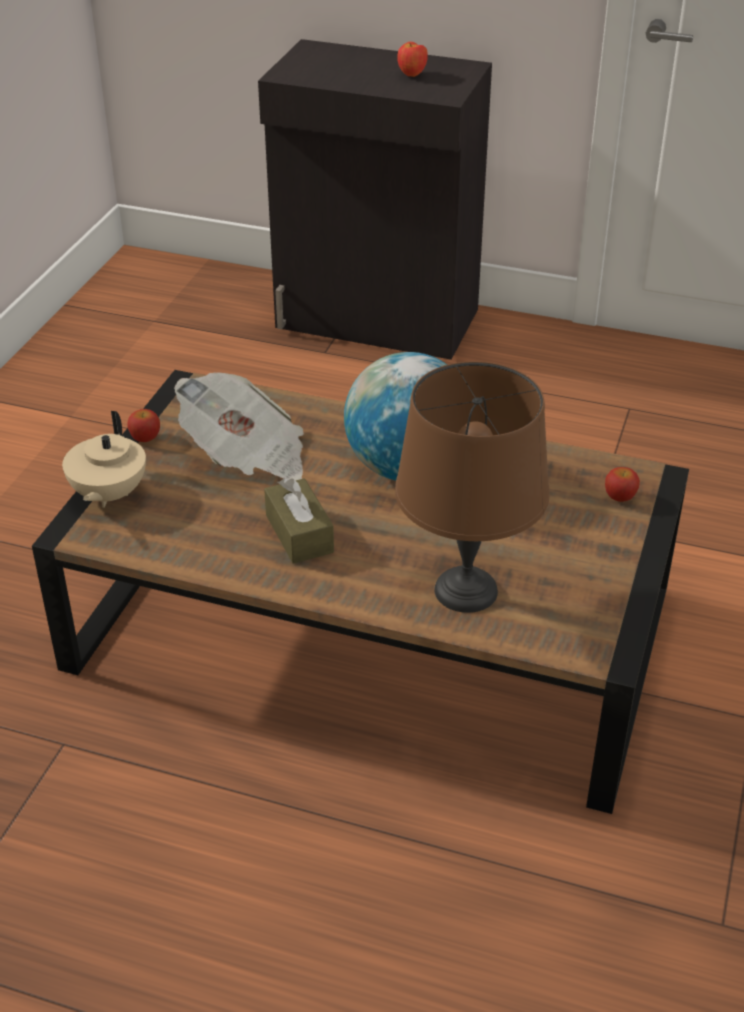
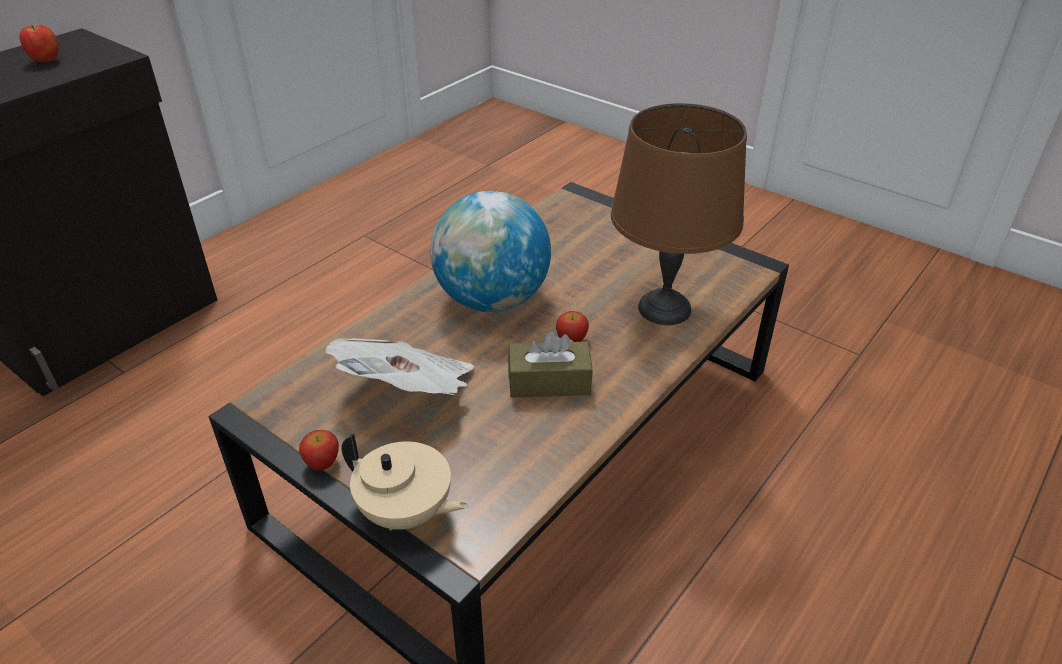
camera: 70 degrees left, 0 degrees up
(620, 497) = (588, 214): apple -> apple (571, 340)

